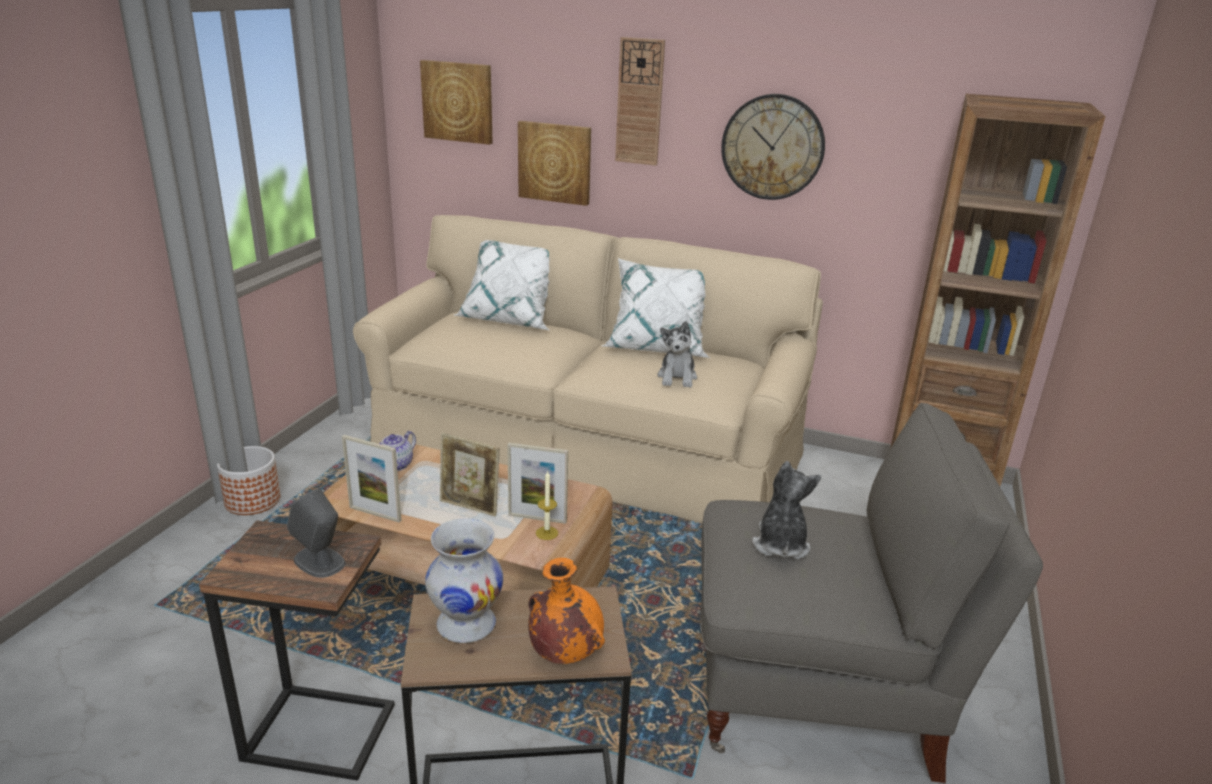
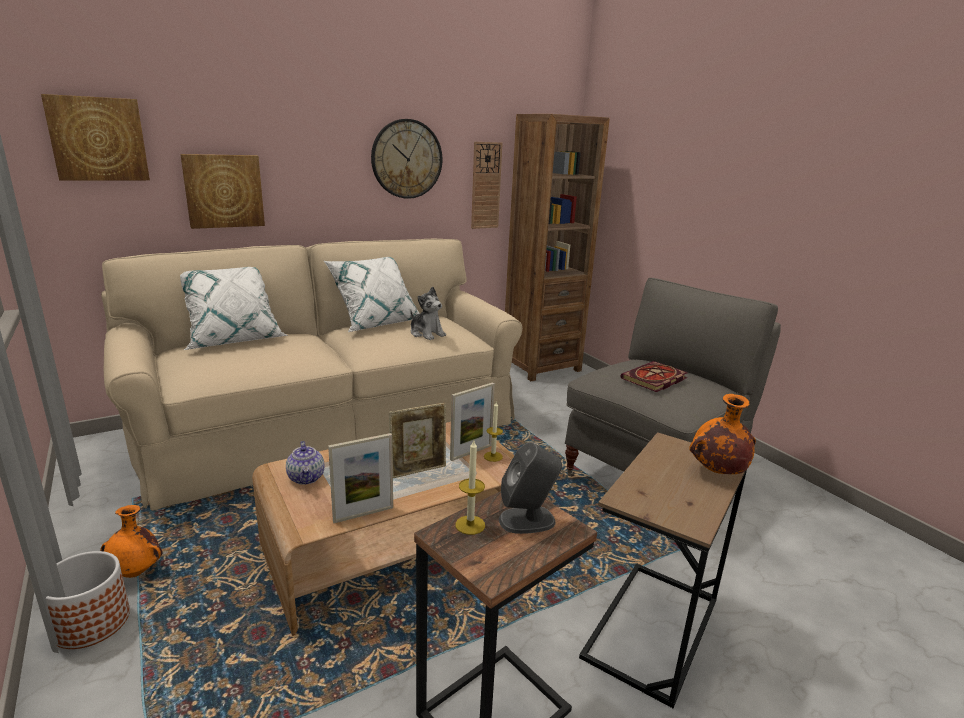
camera: 50 degrees left, 5 degrees down
(287, 538) = (470, 525): none -> candle
(309, 484) = (136, 572): none -> orange vase
(466, 625) = (658, 494): white vase -> none
(639, 102) = (299, 130): wall clock -> wall clock (485, 185)
(780, 544) = (654, 379): plush toy -> book

